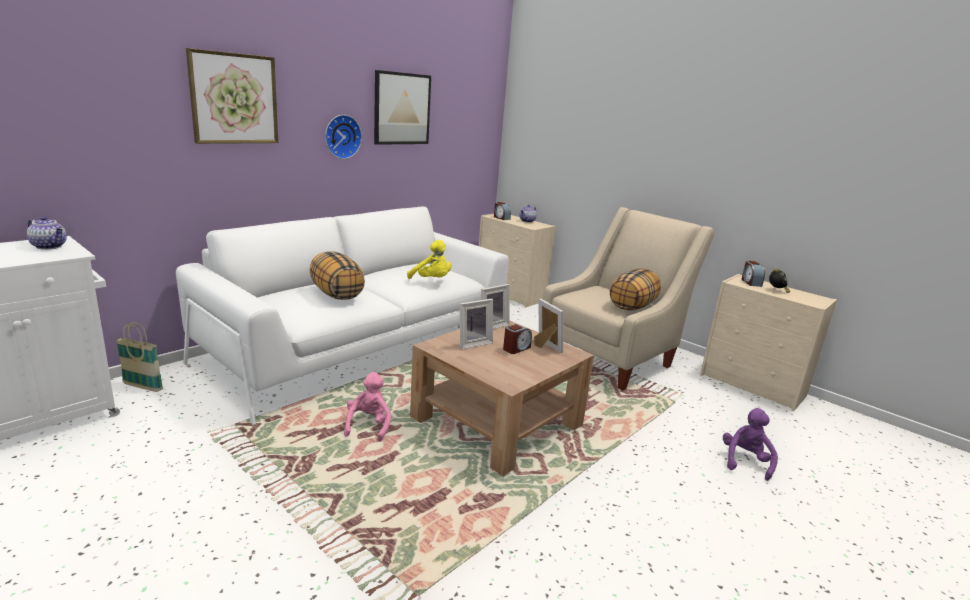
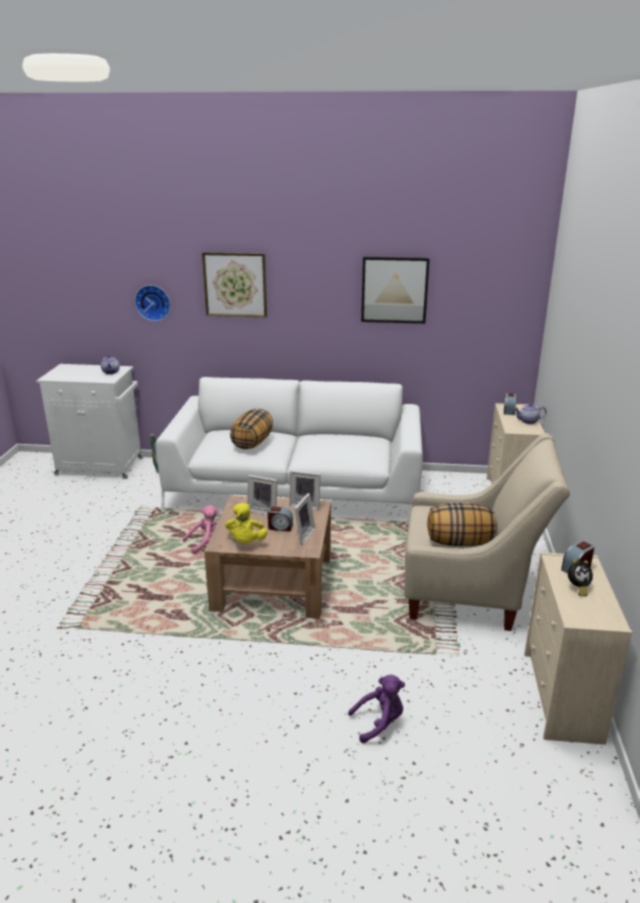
camera: 55 degrees right, 5 degrees up
(341, 136) = (327, 313): wall clock -> wall clock (153, 302)
(432, 280) = (335, 454): yellow plush toy -> yellow plush toy (246, 542)

